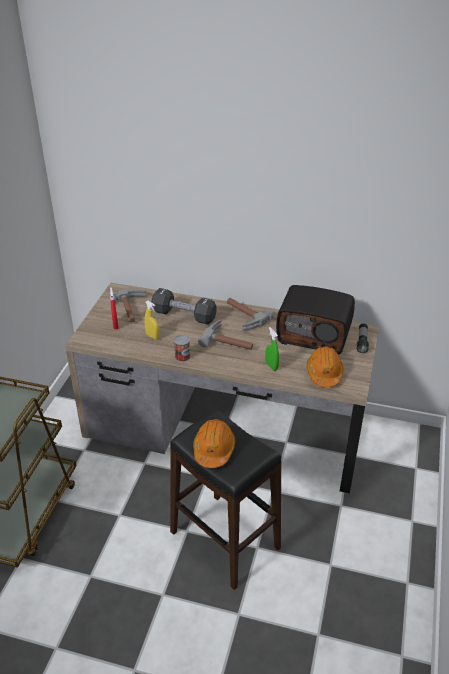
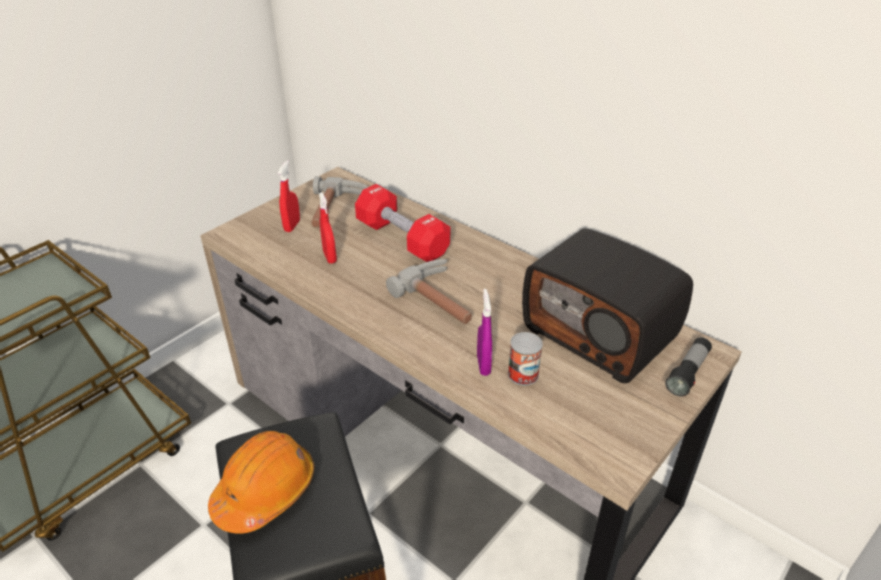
camera: 25 degrees right, 0 degrees up
(152, 336) = (330, 257): yellow spray bottle -> red spray bottle
(182, 356) = (349, 302): can -> can (523, 374)
(184, 315) = (402, 239): black dumbbell -> red dumbbell
(242, 318) = (492, 267): hammer -> none
(271, 366) = (483, 365): green spray bottle -> purple spray bottle
(324, 373) = (574, 411): orange hard hat -> none

